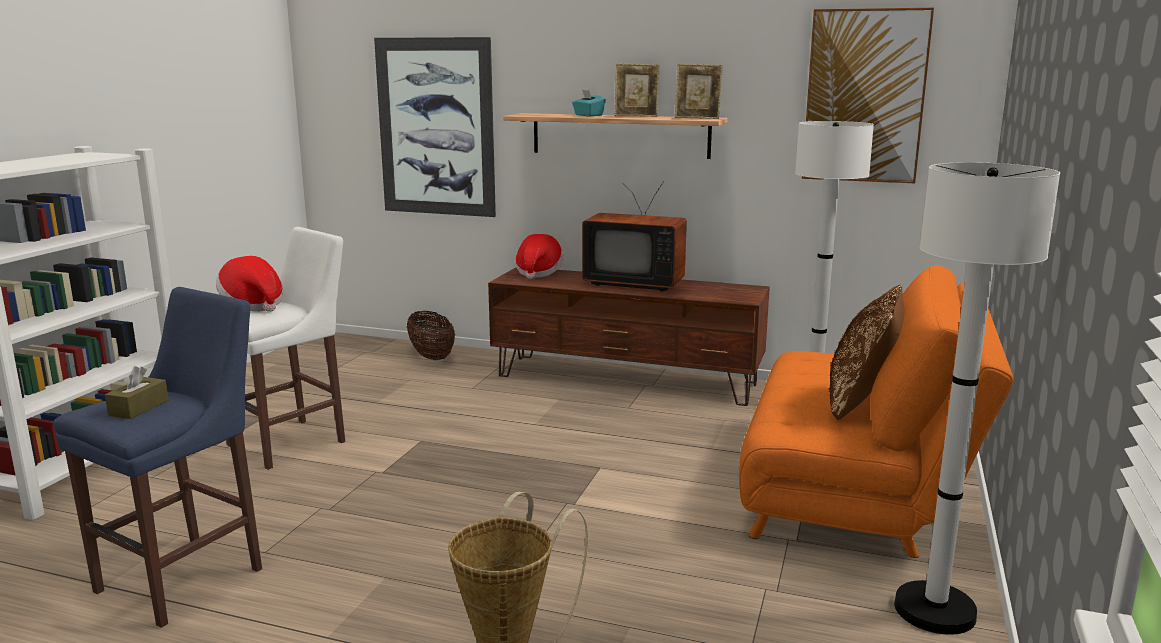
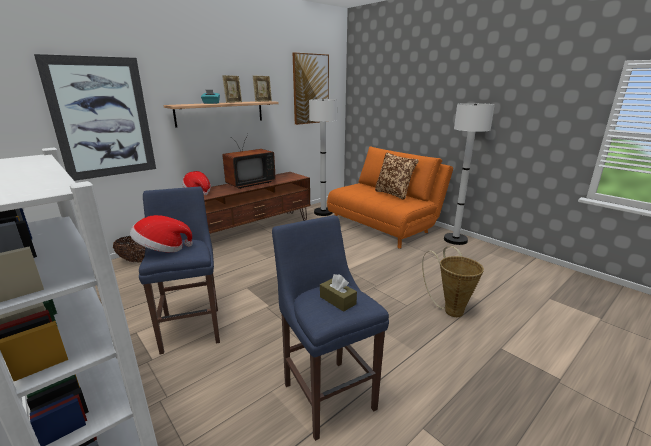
camera: 60 degrees left, 5 degrees up
(292, 442) = (192, 327): white stool -> blue stool

